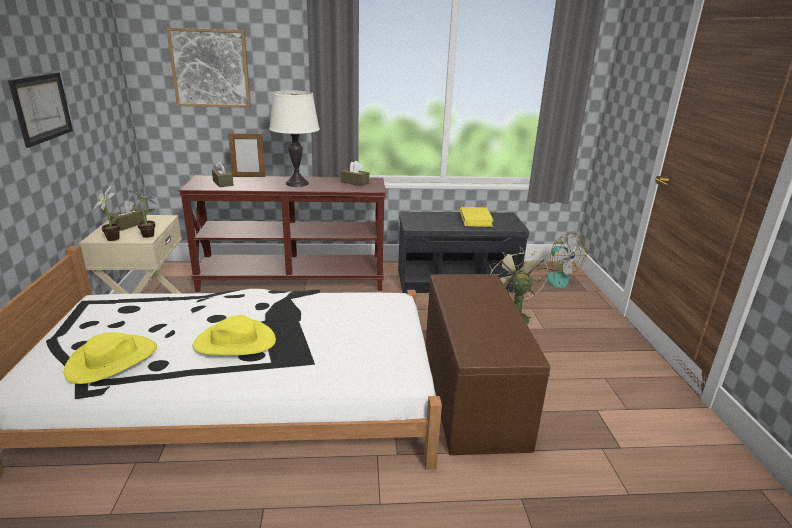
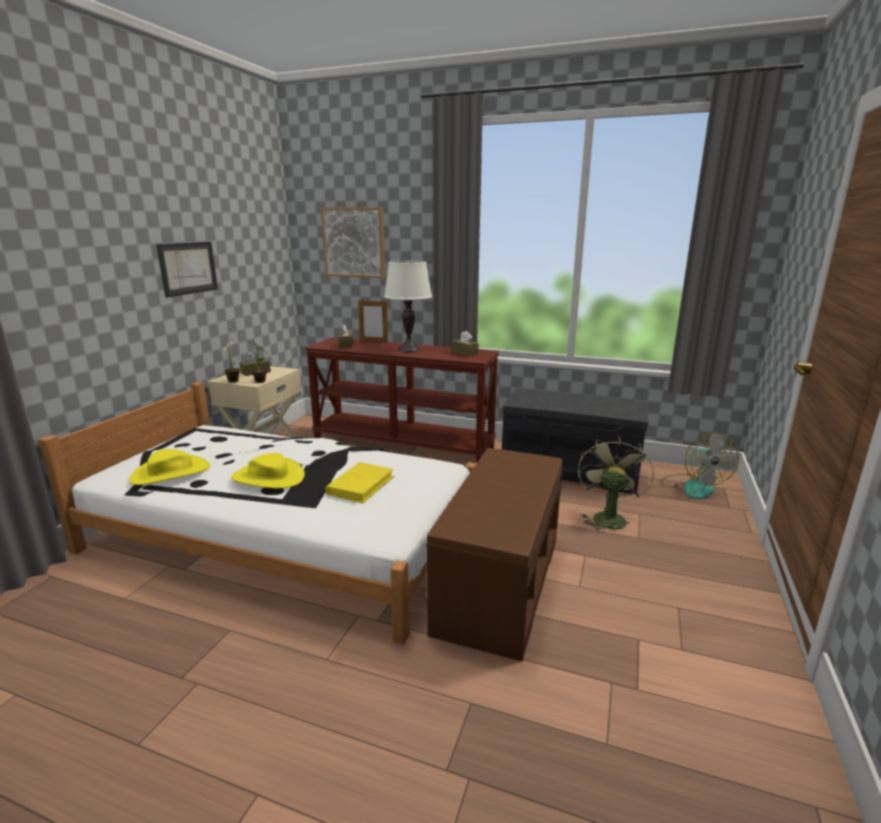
camera: 25 degrees right, 5 degrees down
(475, 219) = (592, 403): yellow book -> yellow book (361, 485)

